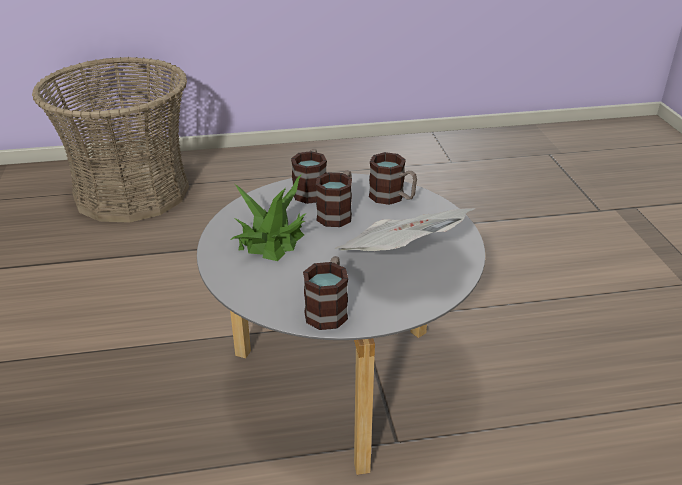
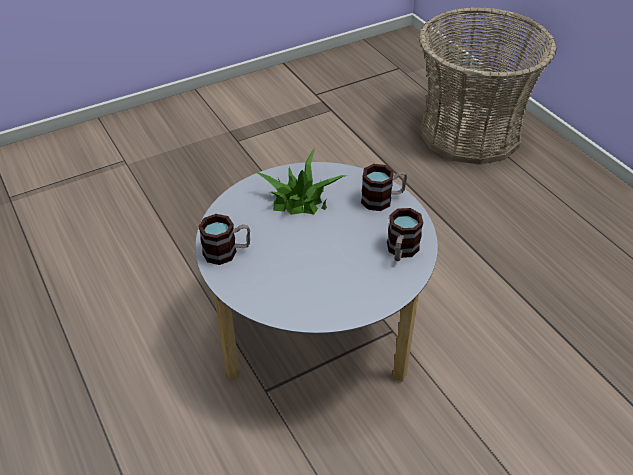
camera: 70 degrees right, 10 degrees up
(337, 213) = (356, 224): mug -> none
(400, 258) = (308, 276): newspaper -> none

